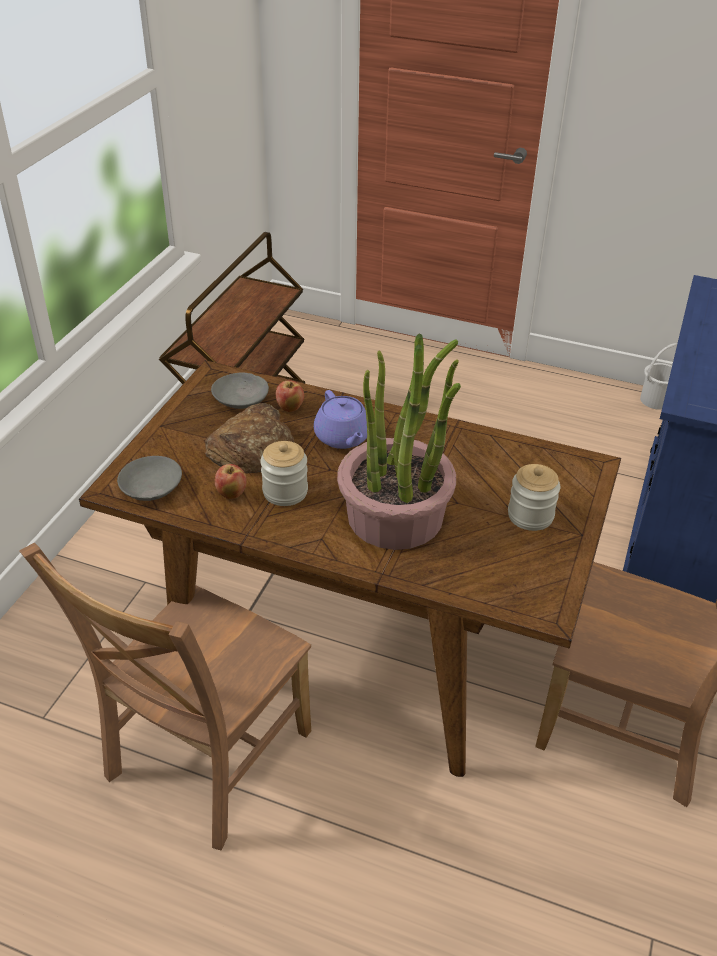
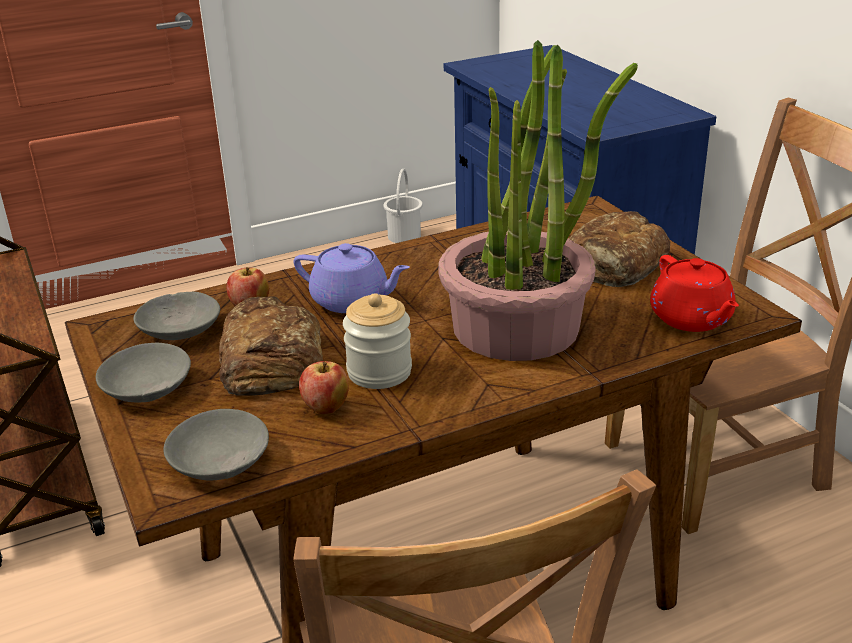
camera: 45 degrees left, 10 degrees down
(180, 426) = (147, 389): none -> grey bowl
(502, 586) = (692, 319): none -> red teapot
(530, 515) = (614, 263): jar -> bread

